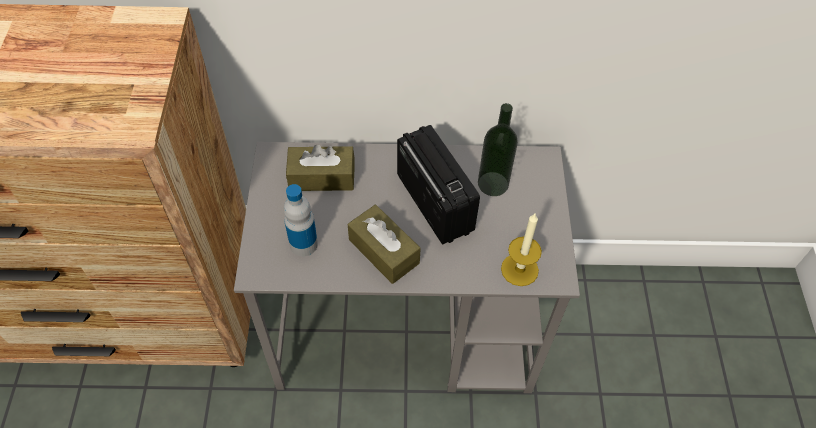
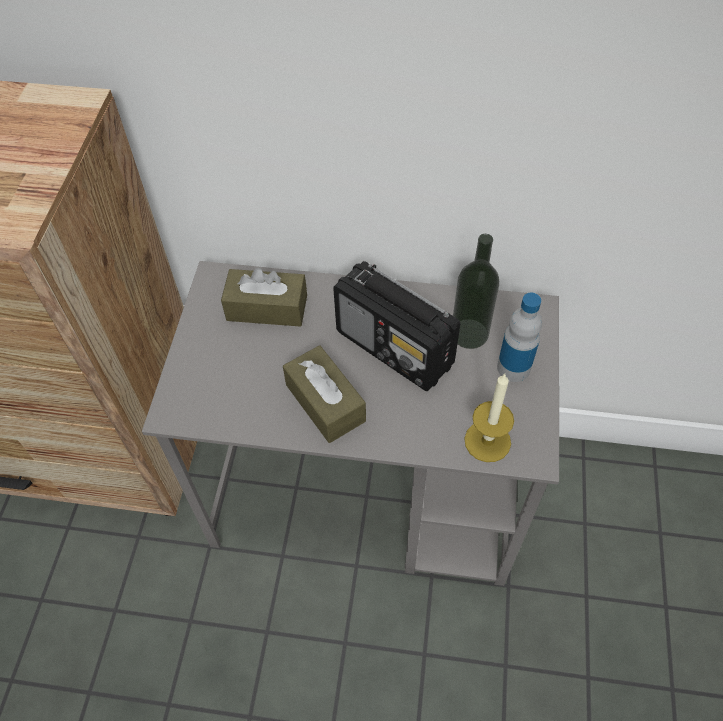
camera: 10 degrees right, 0 degrees up
(303, 244) = (232, 385): bottle -> bottle (513, 368)
(434, 202) = (395, 349): radio -> radio turned 150 degrees clockwise

